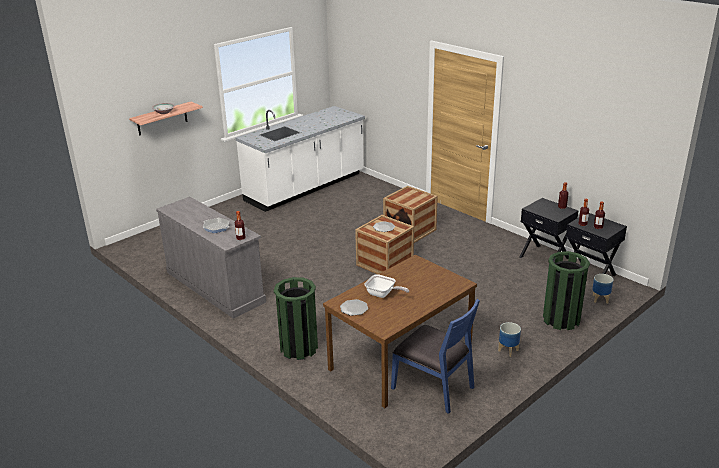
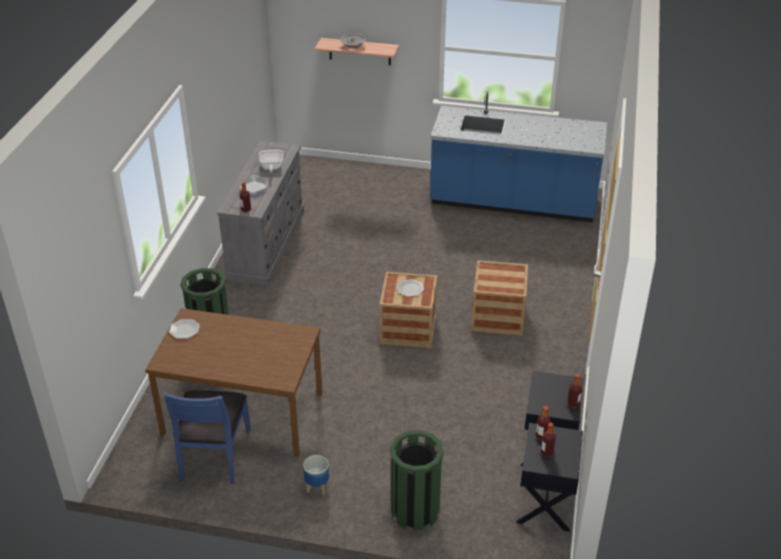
camera: 55 degrees right, 10 degrees up
(305, 187) = (513, 202): white counter -> blue counter
(383, 294) = (222, 337): frying pan -> frying pan (271, 168)
(600, 299) = (492, 533): planter -> none

